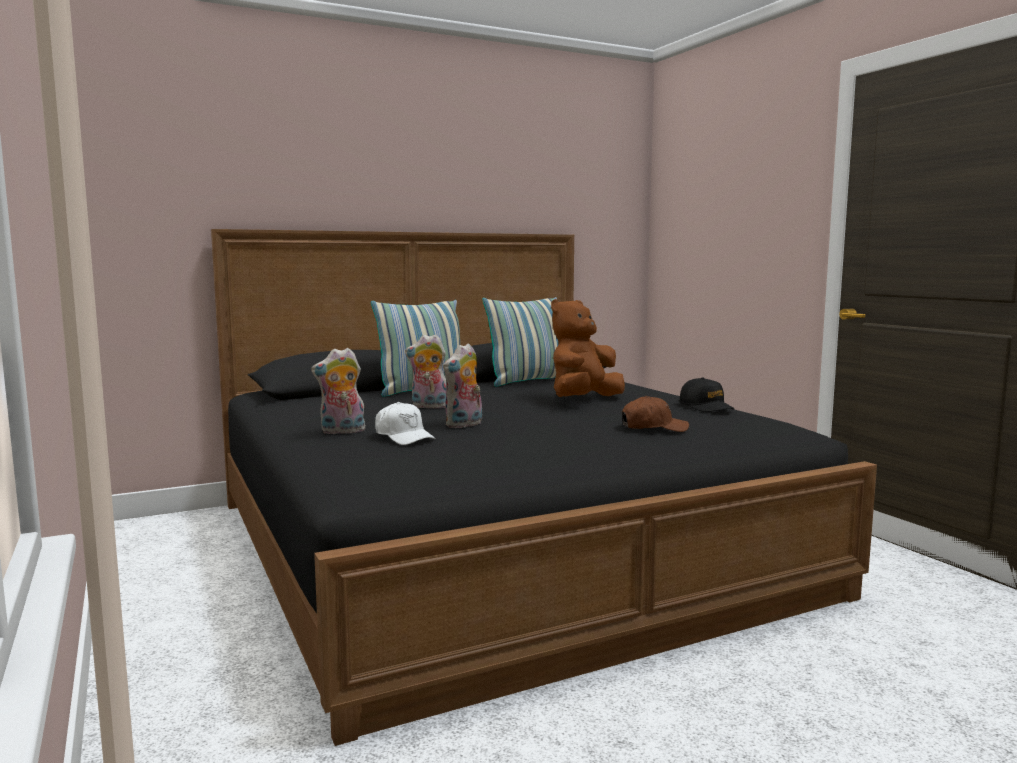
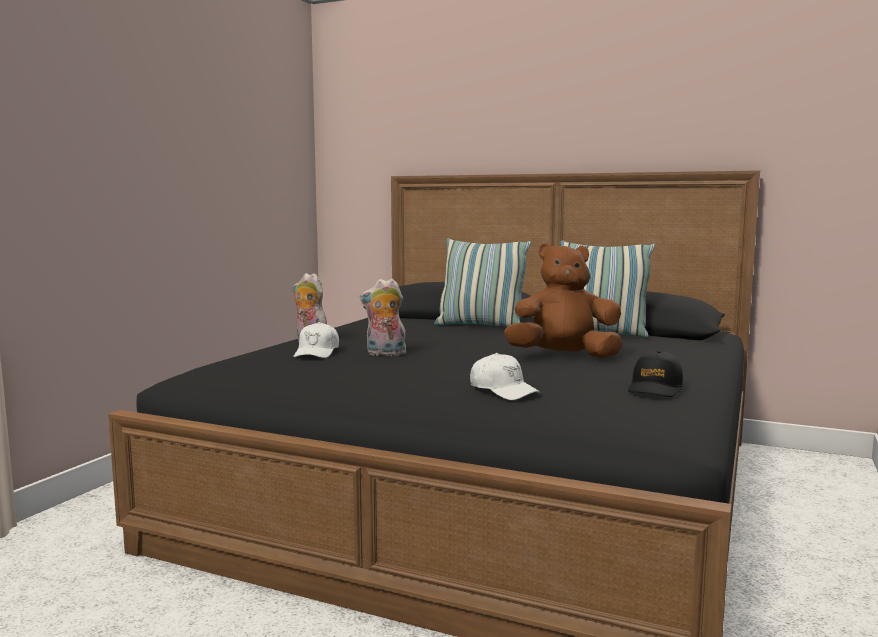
camera: 50 degrees right, 0 degrees up
(428, 407) = (426, 337): plush toy -> none
(653, 428) = (503, 390): brown cap -> white cap

